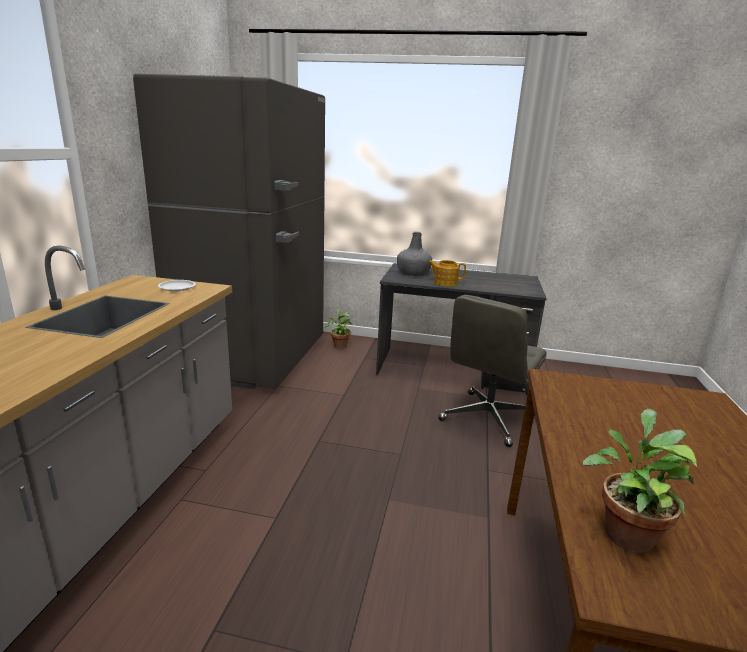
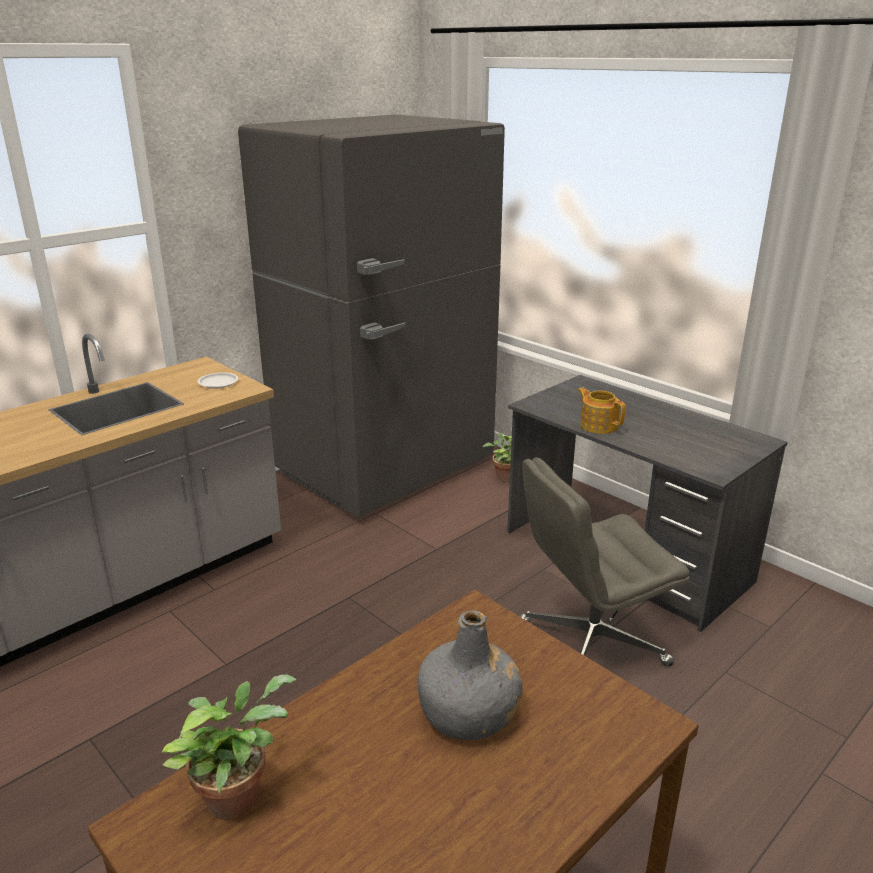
camera: 35 degrees right, 5 degrees up
(413, 273) = (578, 399): grey bottle -> grey bottle (469, 714)

